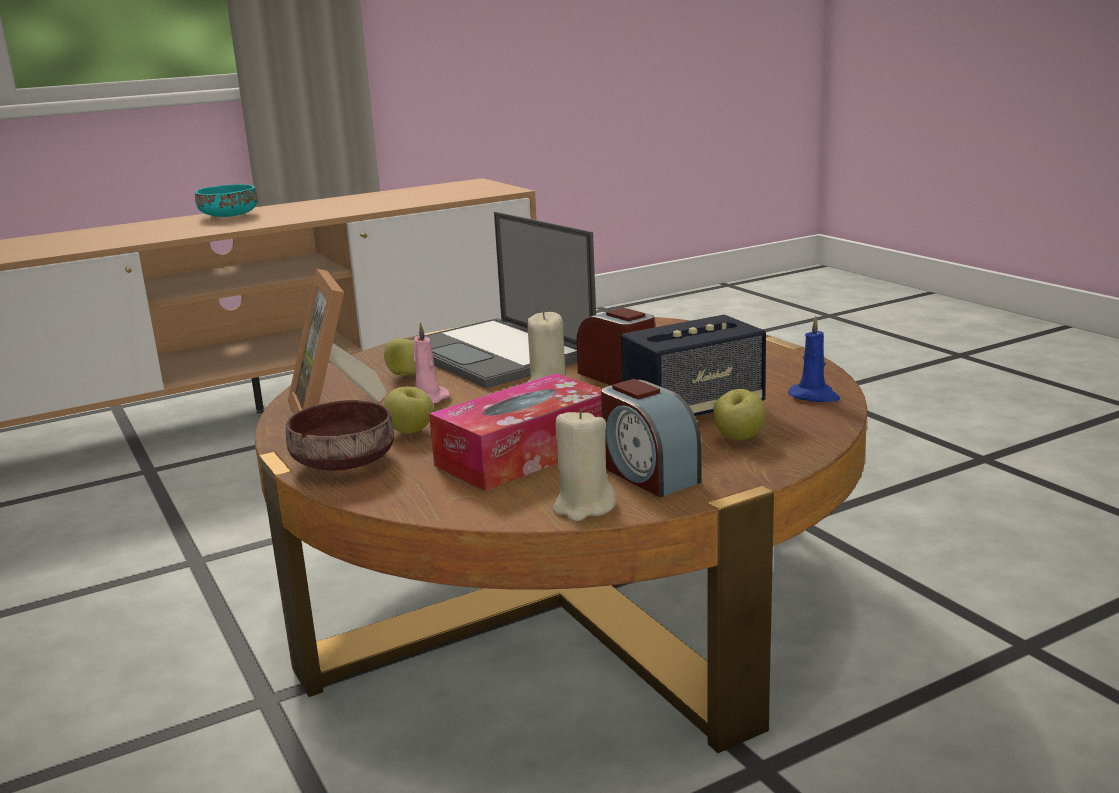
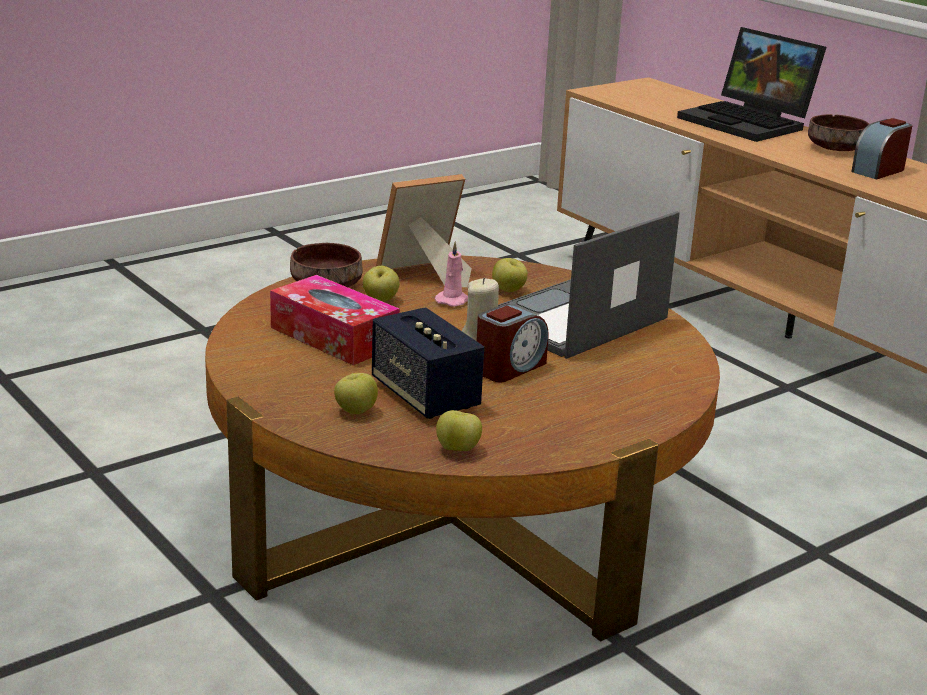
camera: 80 degrees right, 5 degrees up
(114, 232) = (749, 122): none -> laptop
(230, 216) = (835, 149): turquoise bowl -> brown bowl
(583, 507) = (237, 357): beige candle -> none
(648, 474) = (288, 377): alarm clock -> alarm clock (878, 170)
(814, 396) = (458, 450): blue candle -> apple

